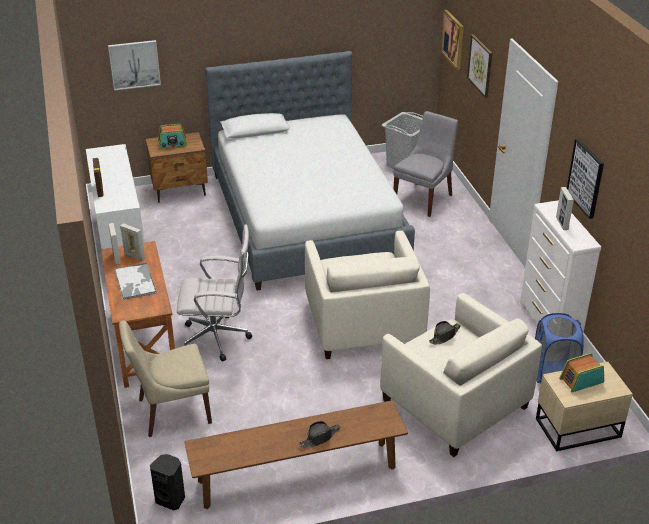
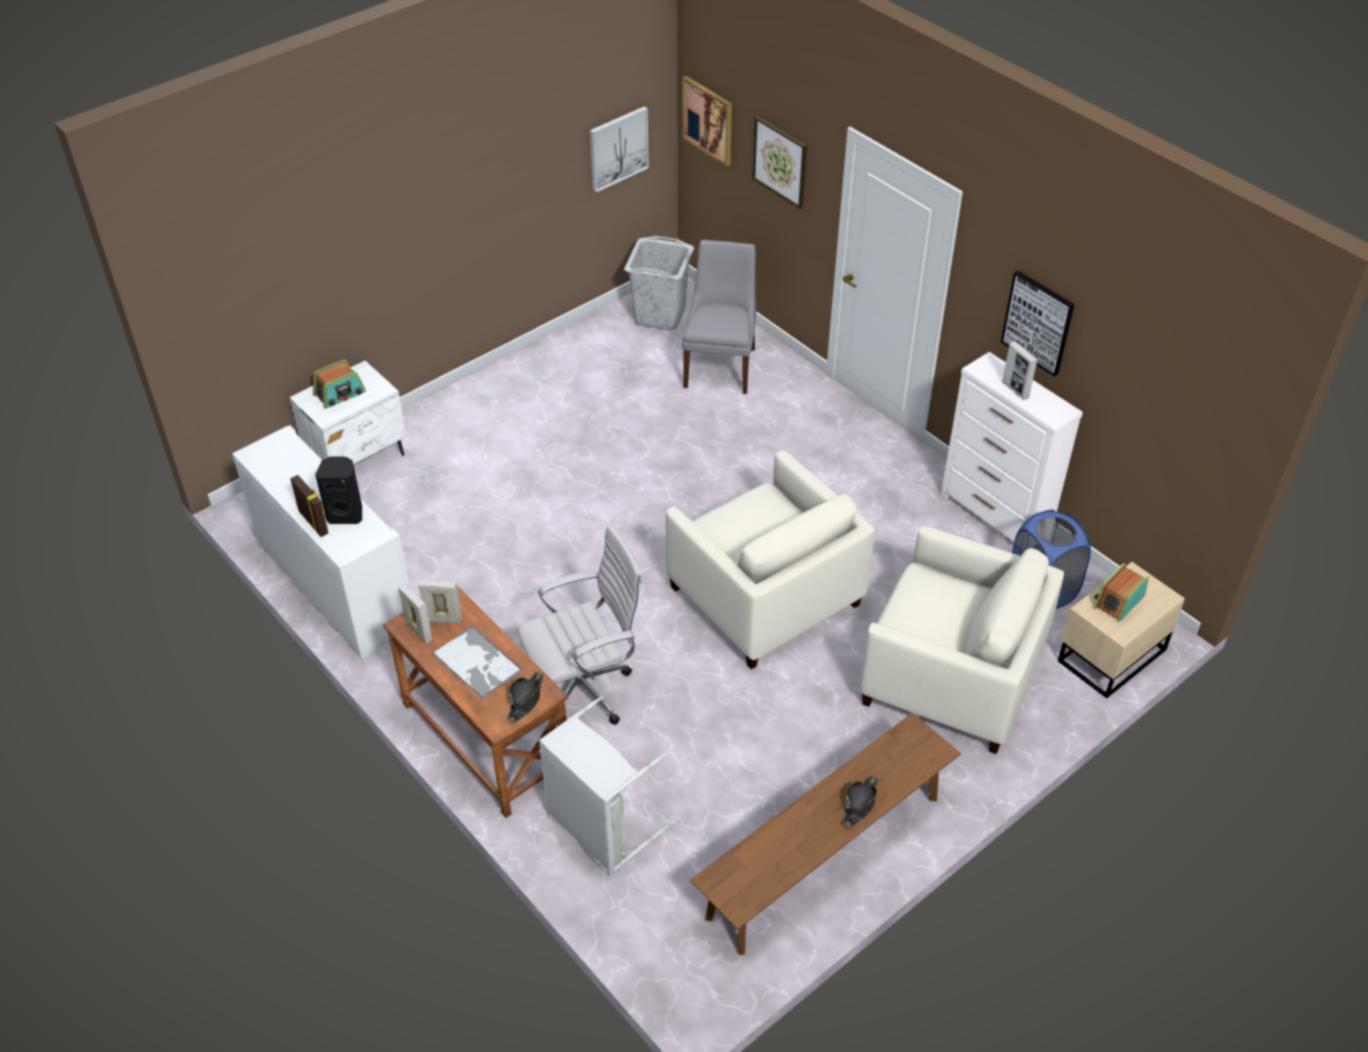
camera: 25 degrees left, 10 degrees up
(134, 64) = (259, 291): picture -> picture (618, 148)
(171, 411) = (598, 829): beige chair -> grey laundry basket
(171, 499) = (687, 960): black speaker -> black speaker (346, 514)
(180, 190) = (358, 458): brown nightstand -> white nightstand
(306, 218) = (578, 448): bed -> none
(444, 336) = (924, 594): black hat -> black hat (525, 699)

